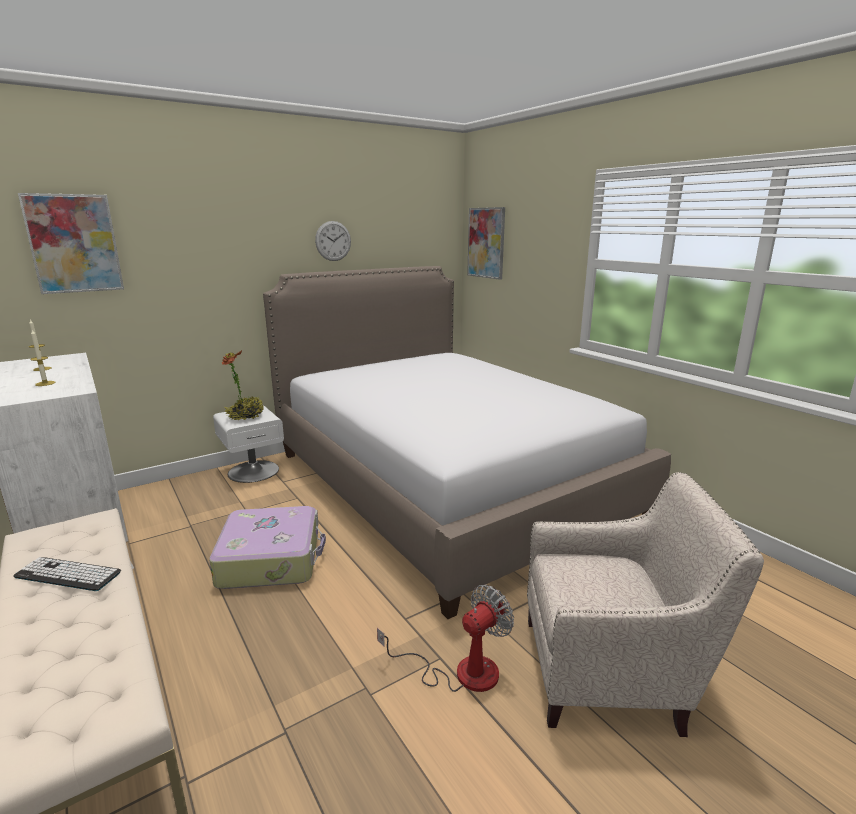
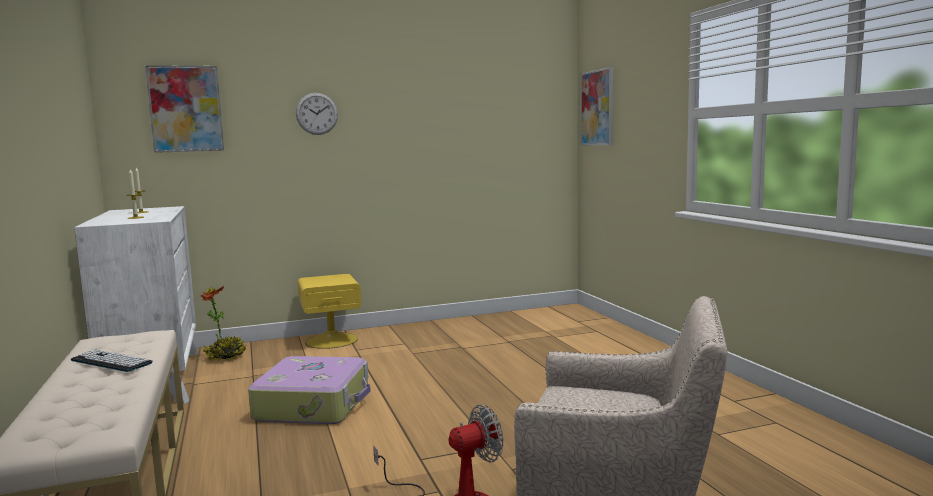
camera: 15 degrees right, 10 degrees down
(246, 416) = (326, 280): potted plant -> potted plant (225, 357)
(253, 471) = (331, 340): white nightstand -> yellow nightstand
(333, 241) = (428, 108): wall clock -> wall clock (317, 113)
(446, 483) = (526, 361): bed -> none

